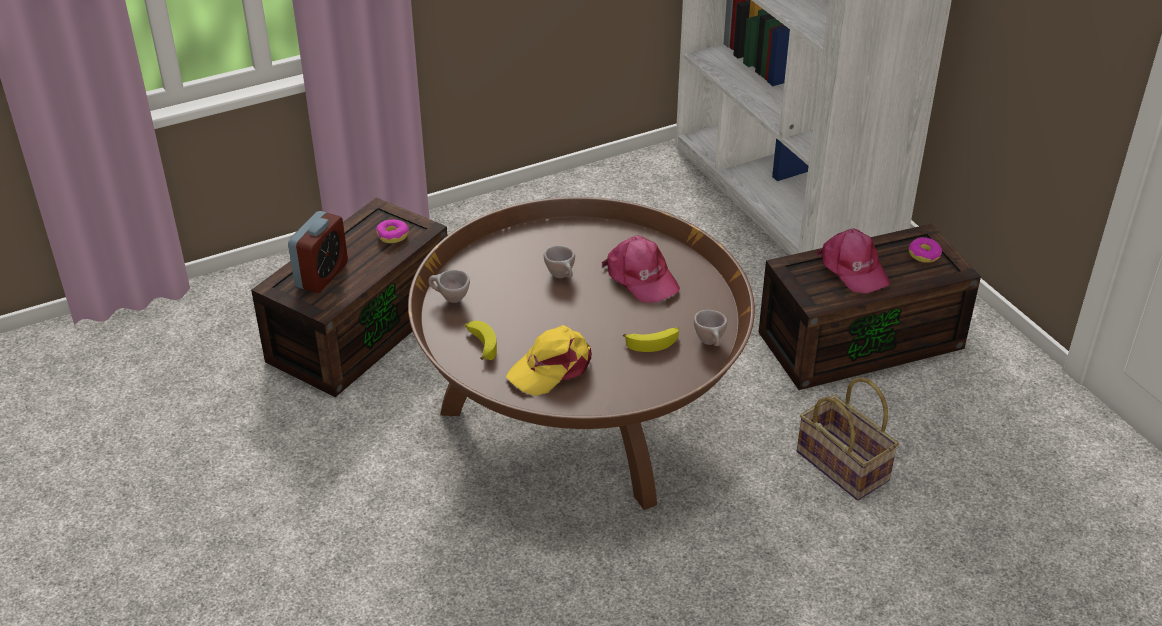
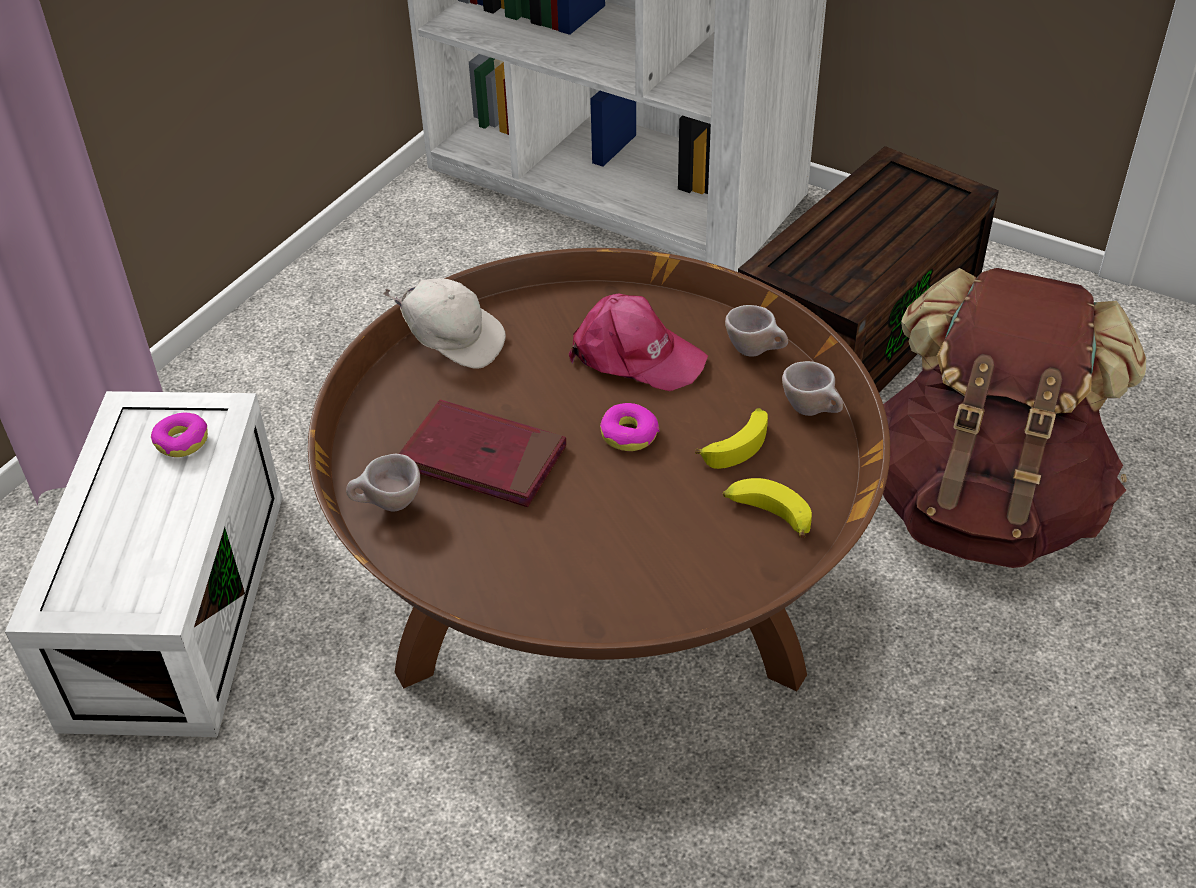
camera: 30 degrees left, 5 degrees up
(322, 275) = (113, 553): alarm clock -> none
(360, 326) = (173, 603): brown storage box -> white storage box
(480, 344) = (496, 560): banana -> banana (767, 515)
(515, 296) = (483, 458): none -> red book
(551, 233) = (453, 342): none -> white cap
(552, 367) = (633, 547): yellow cap -> none
(562, 276) = (524, 399): beige cup -> beige cup (756, 351)
(845, 466) = (981, 505): basket -> brown backpack
(853, 269) = (851, 238): pink cap -> none
(924, 254) = (914, 188): donut -> donut (629, 434)

